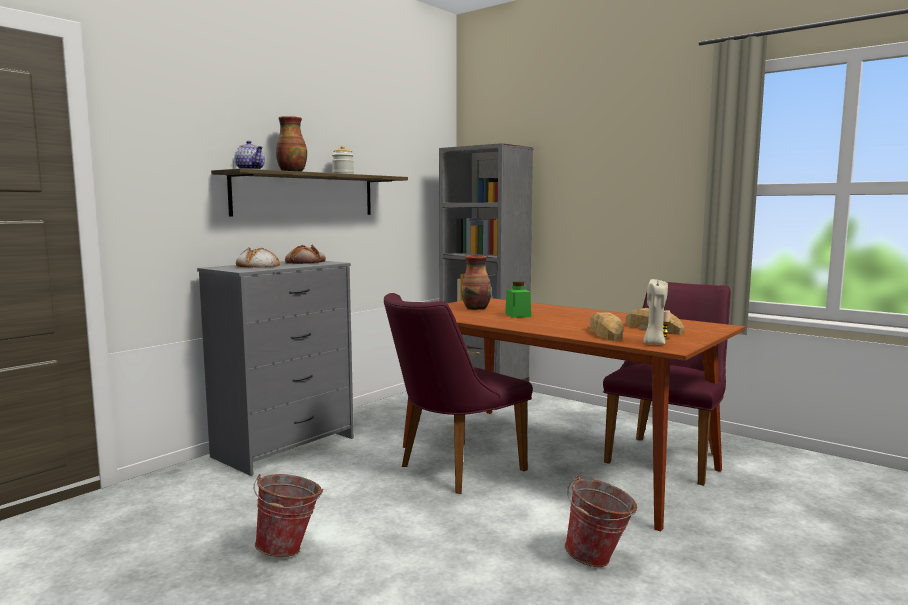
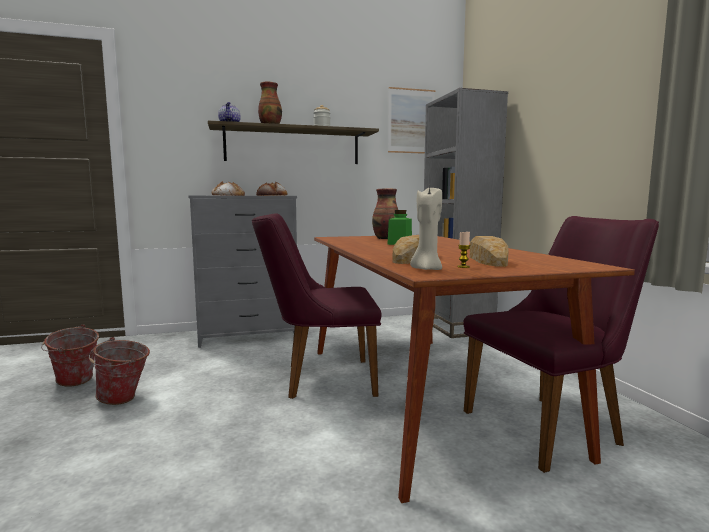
camera: 35 degrees right, 0 degrees up
(416, 163) = (411, 121): none -> picture
(599, 560) = (287, 504): bucket -> bucket (74, 383)

